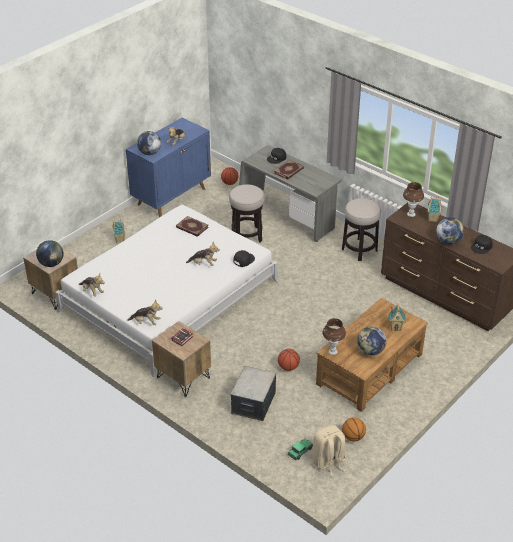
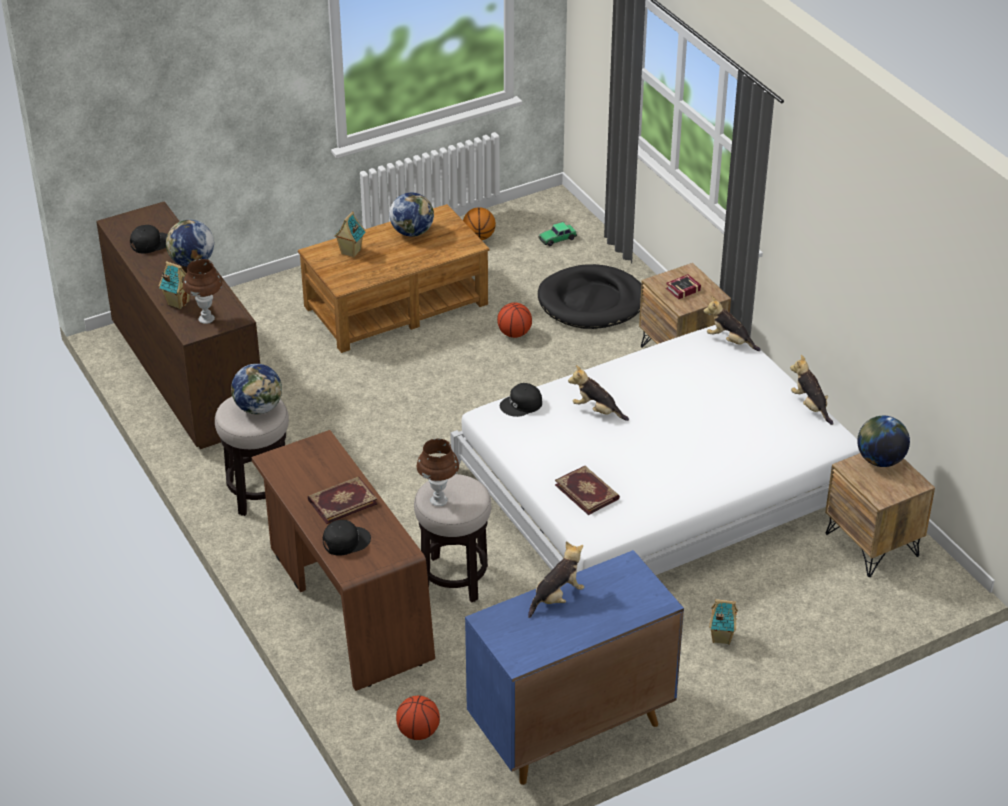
camera: 160 degrees left, 0 degrees up
(149, 153) = (632, 579): globe -> globe (259, 408)
(253, 403) = (591, 302): storage box -> black dog bed
(287, 216) = (345, 604): grey desk -> brown desk
(328, 462) = (527, 221): beige backpack -> none
(332, 351) = (465, 243): brown table lamp -> brown table lamp (438, 501)

